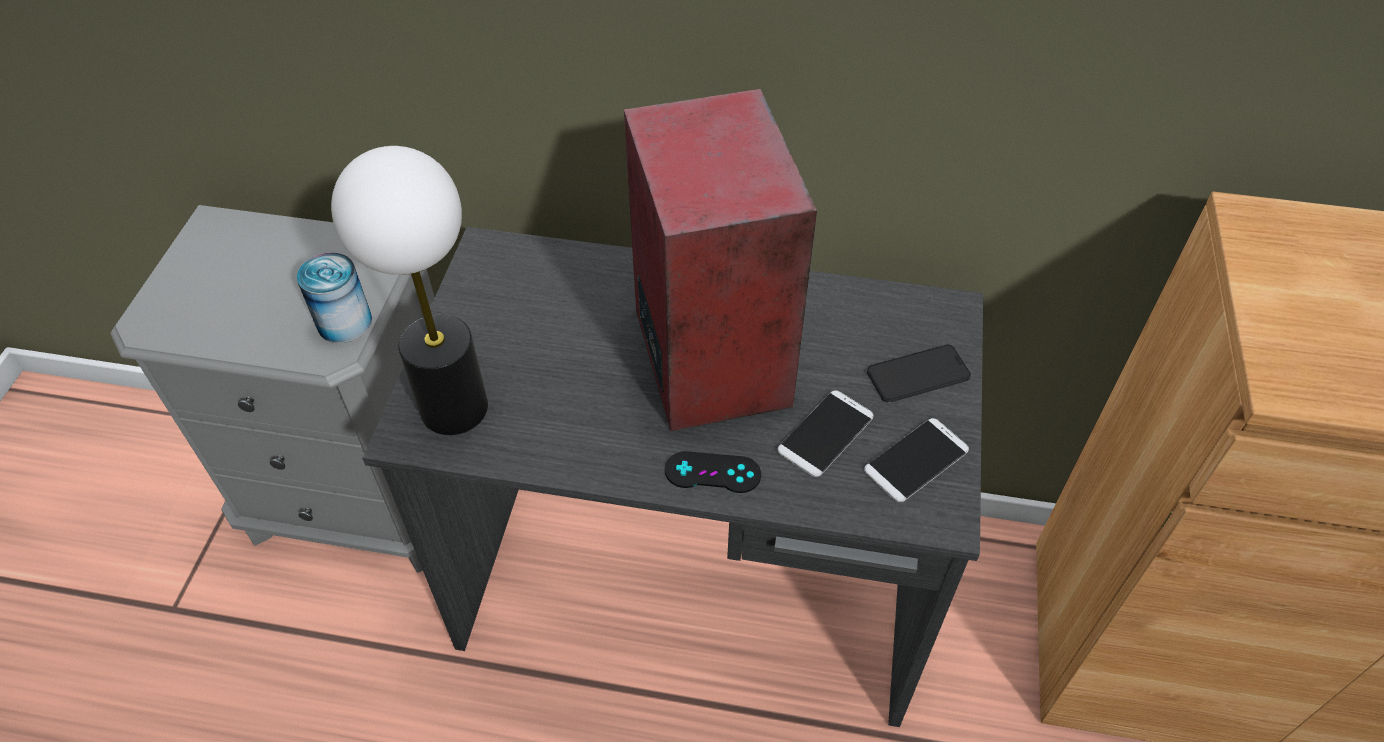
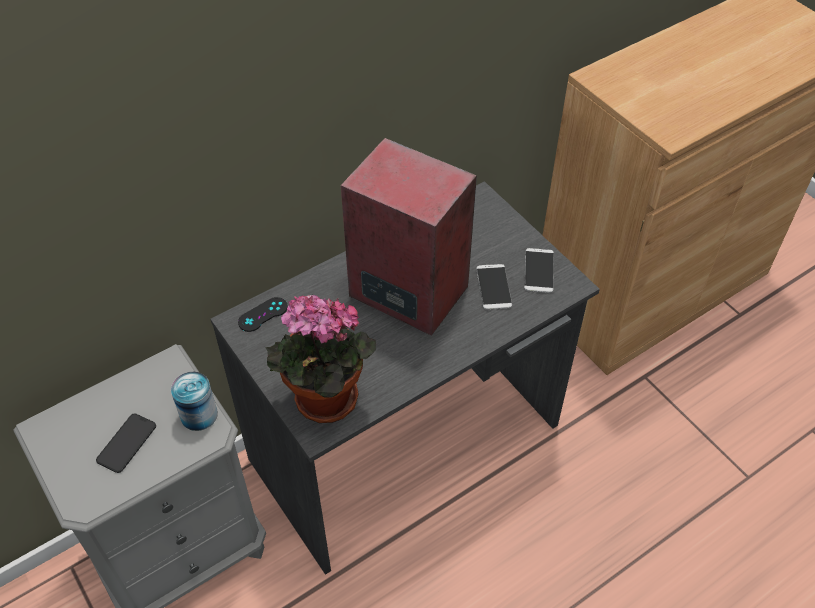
camera: 45 degrees left, 0 degrees up
(453, 408) = (323, 403): table lamp -> potted plant
(712, 472) = (469, 338): black game controller -> black game controller (263, 314)
(918, 374) = (499, 235): phone -> phone (126, 443)

